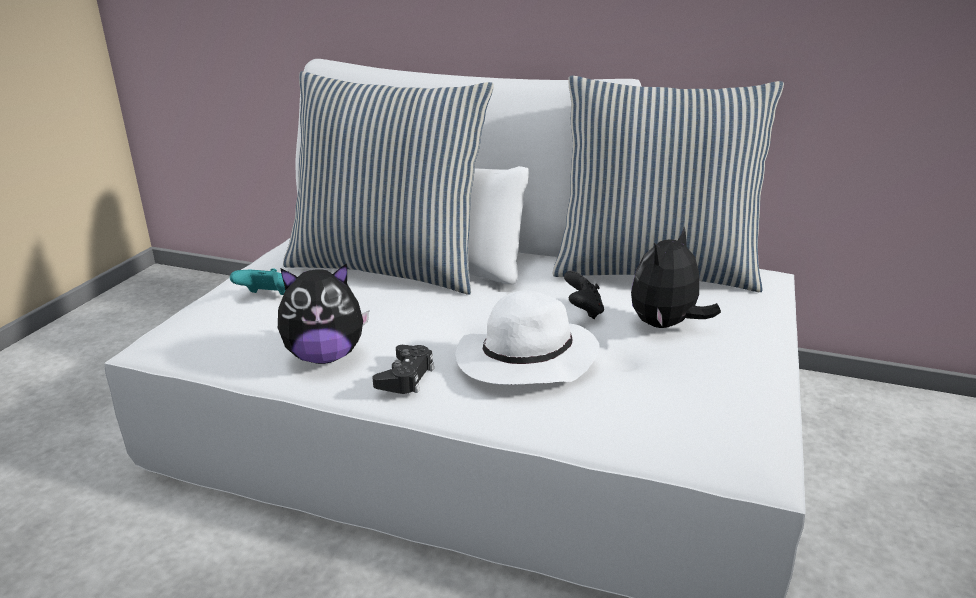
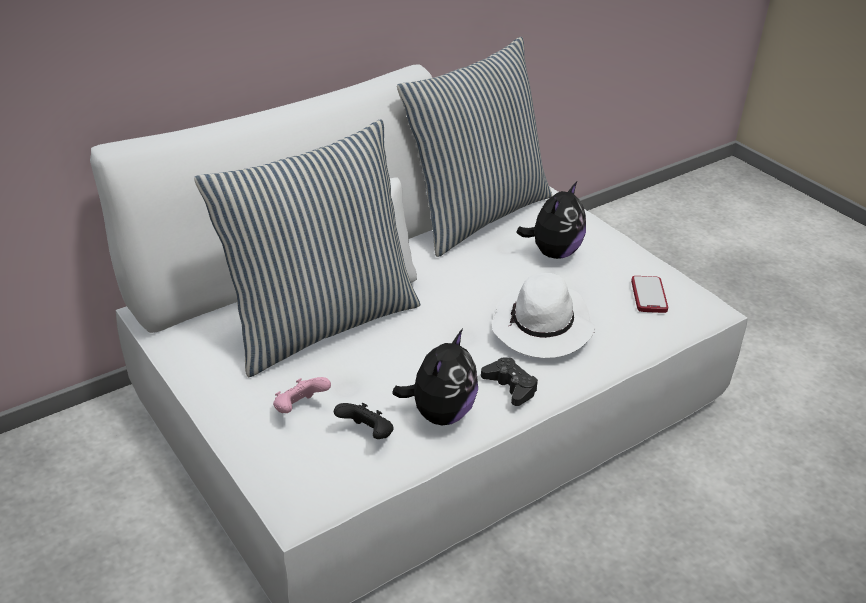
camera: 55 degrees left, 10 degrees up
(266, 297) = (300, 409): turquoise game controller -> pink game controller
(583, 311) = (501, 272): black game controller -> black game controller (367, 434)
(665, 325) = (553, 252): plush toy -> plush toy turned 135 degrees counterclockwise
(689, 405) = (649, 296): none -> phone

